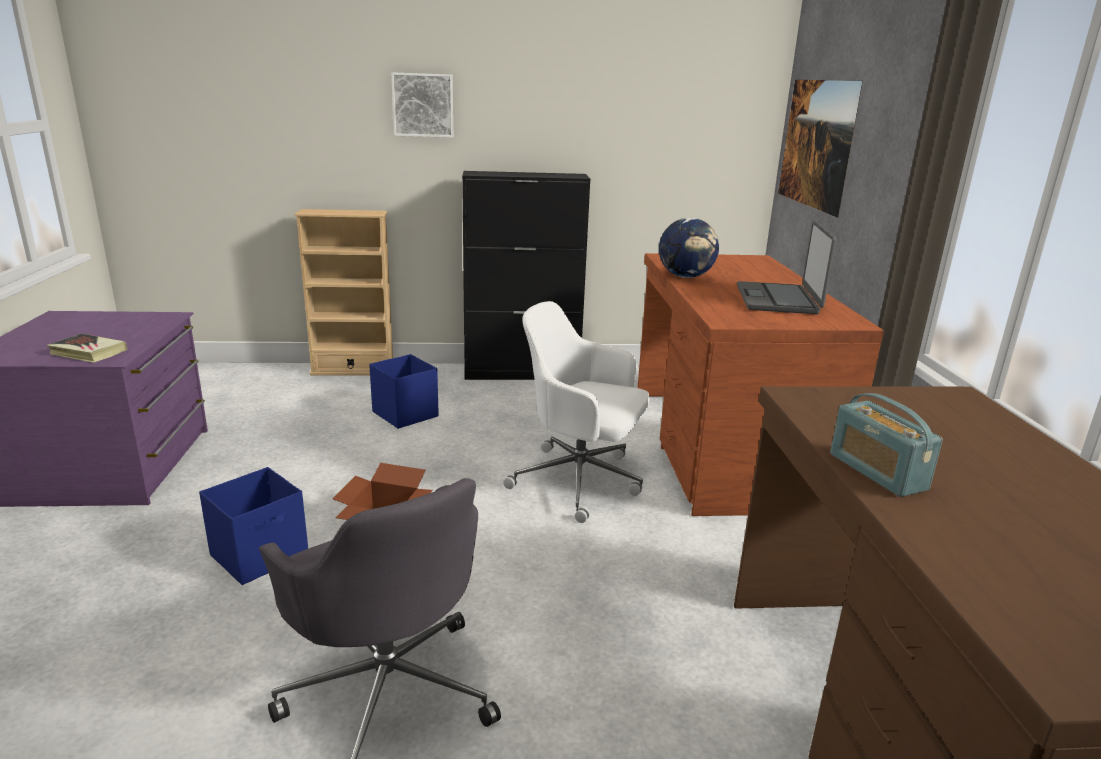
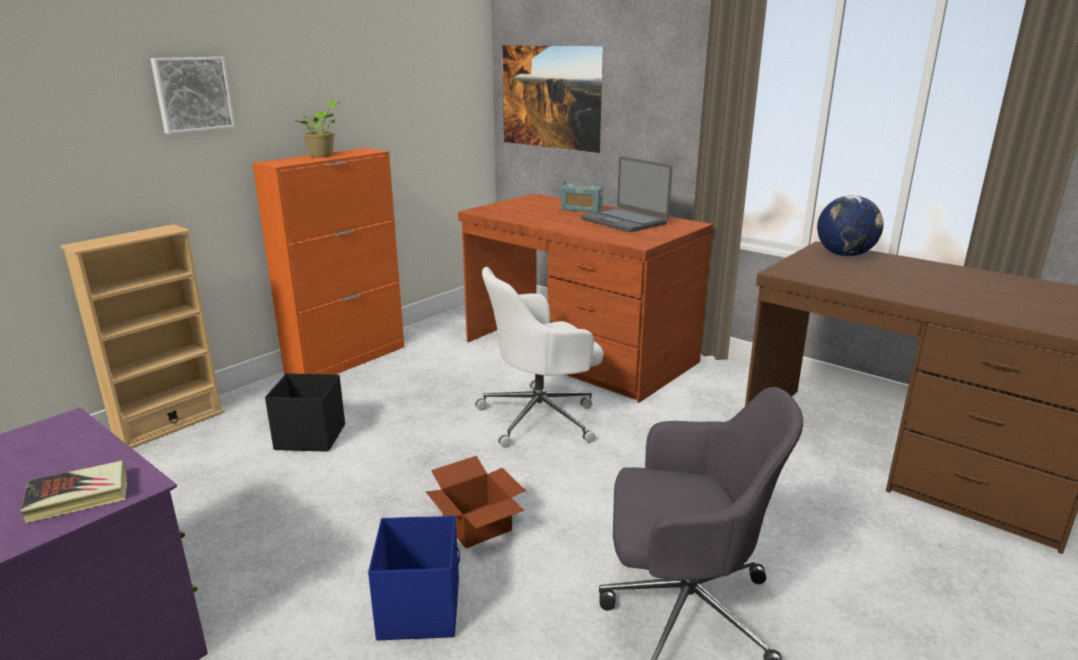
camera: 45 degrees left, 0 degrees up
(405, 414) = (309, 437): blue storage box -> black storage box
(522, 373) = (347, 360): black cabinet -> orange cabinet
(527, 173) = (323, 155): none -> potted plant
(686, 277) = (535, 221): globe -> globe (845, 255)
(877, 471) = (897, 293): radio -> radio (581, 209)

